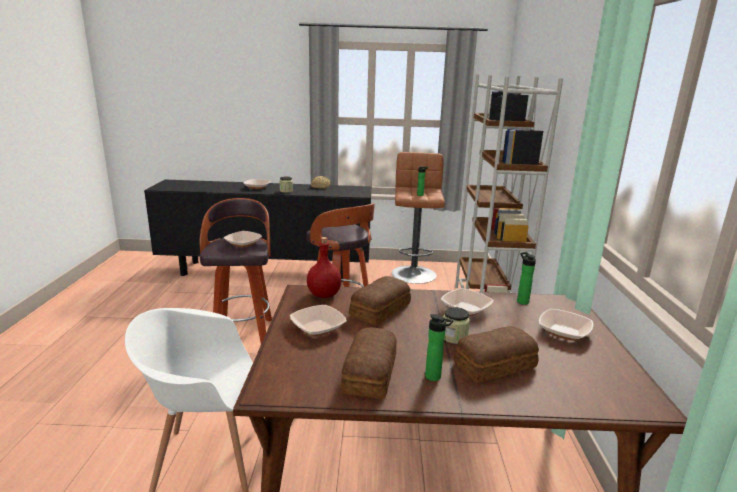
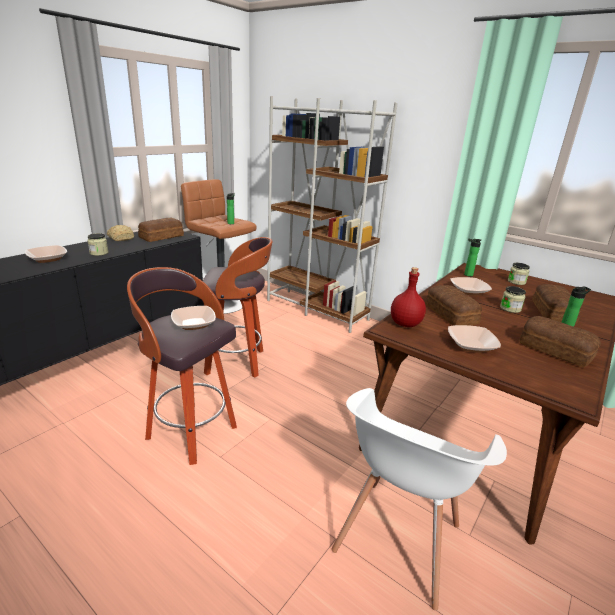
camera: 55 degrees left, 5 degrees up
(345, 191) = (160, 236): none -> bread
(564, 332) = (516, 282): bowl -> jar

